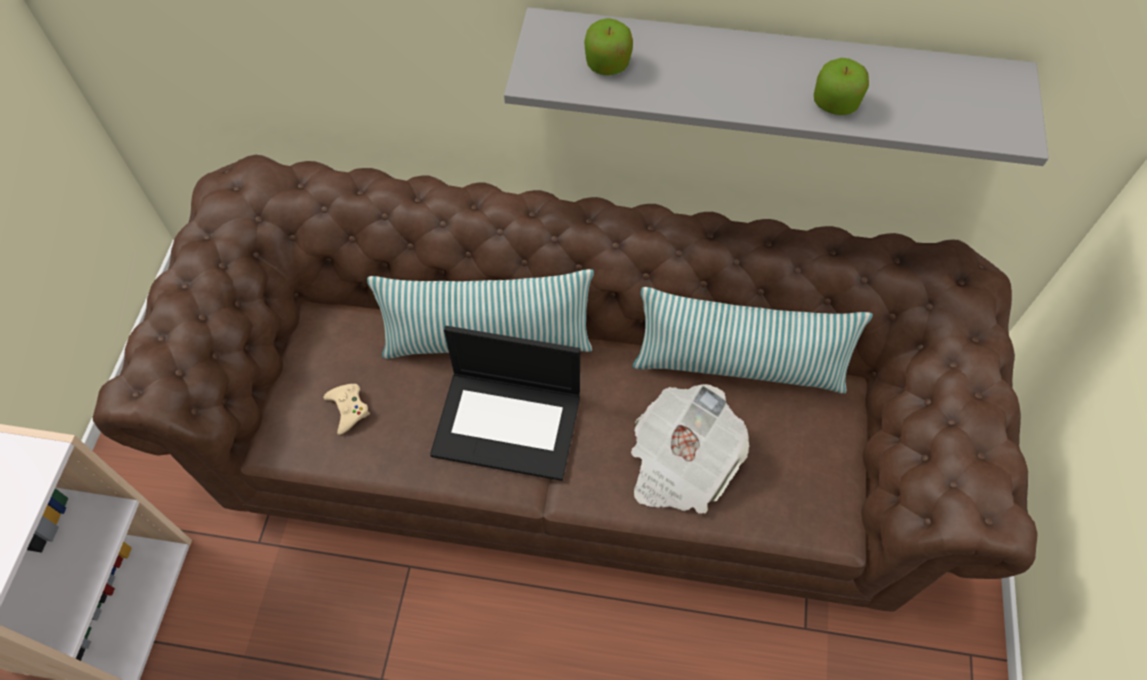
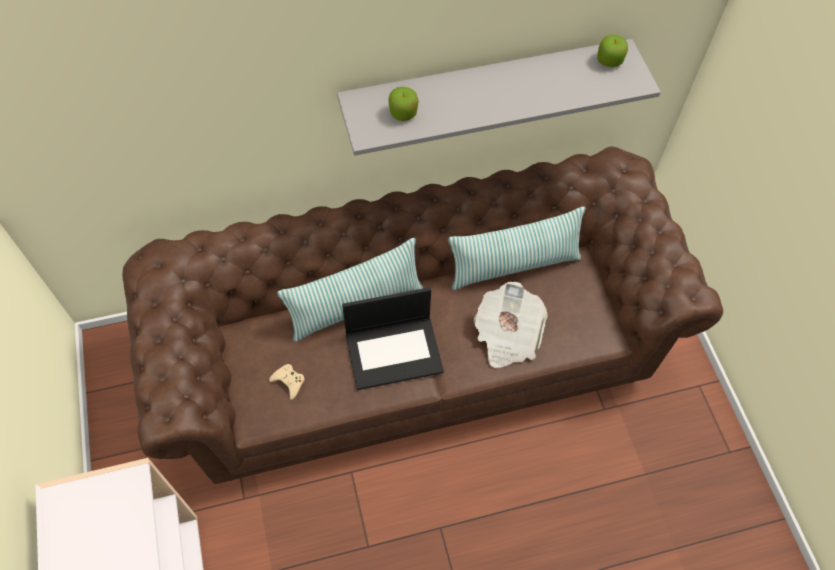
camera: 25 degrees left, 0 degrees up
(835, 103) = (539, 96): apple -> apple (609, 60)

